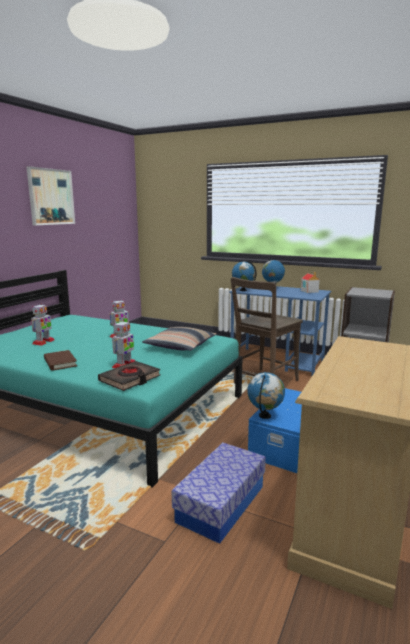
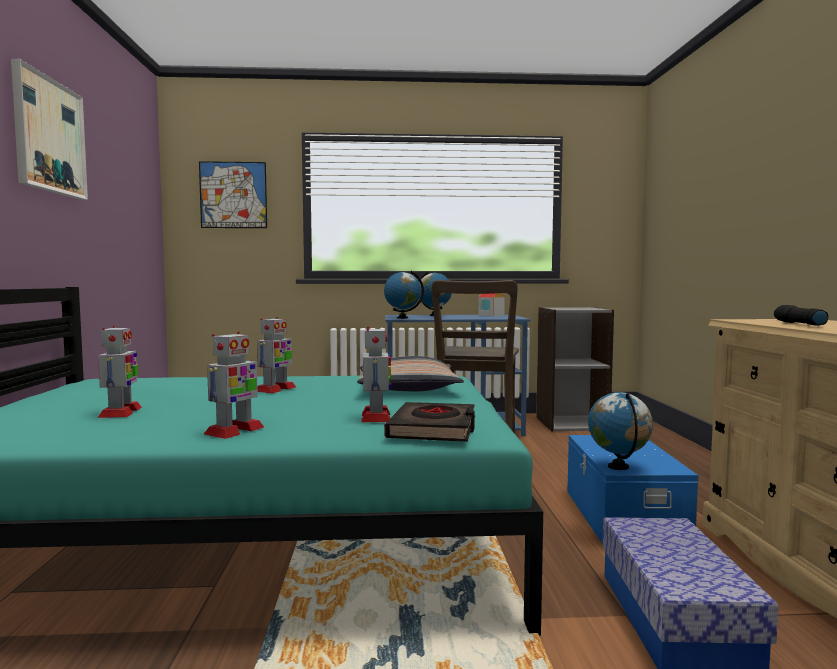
camera: 30 degrees left, 10 degrees down
(60, 362) = (234, 431): brown book -> toy robot
(170, 205) = (233, 195): none -> picture
(356, 355) = (798, 324): none -> black flashlight

